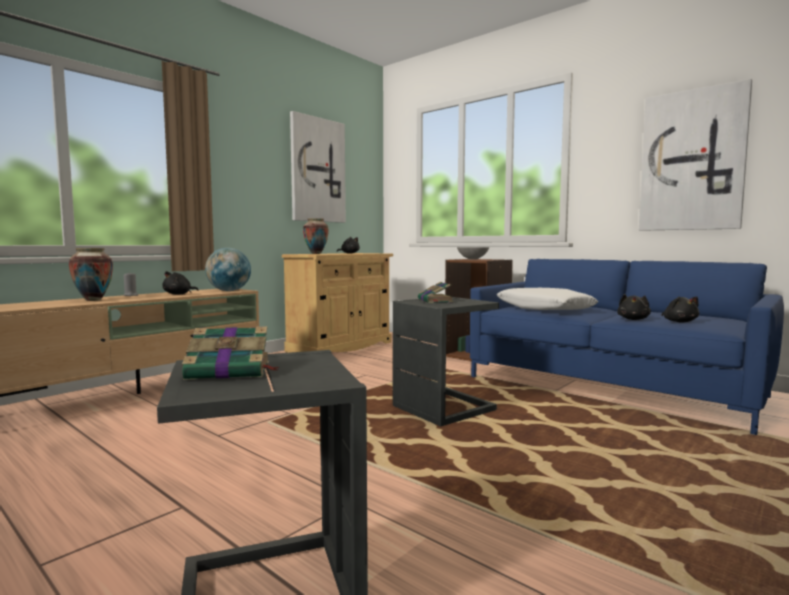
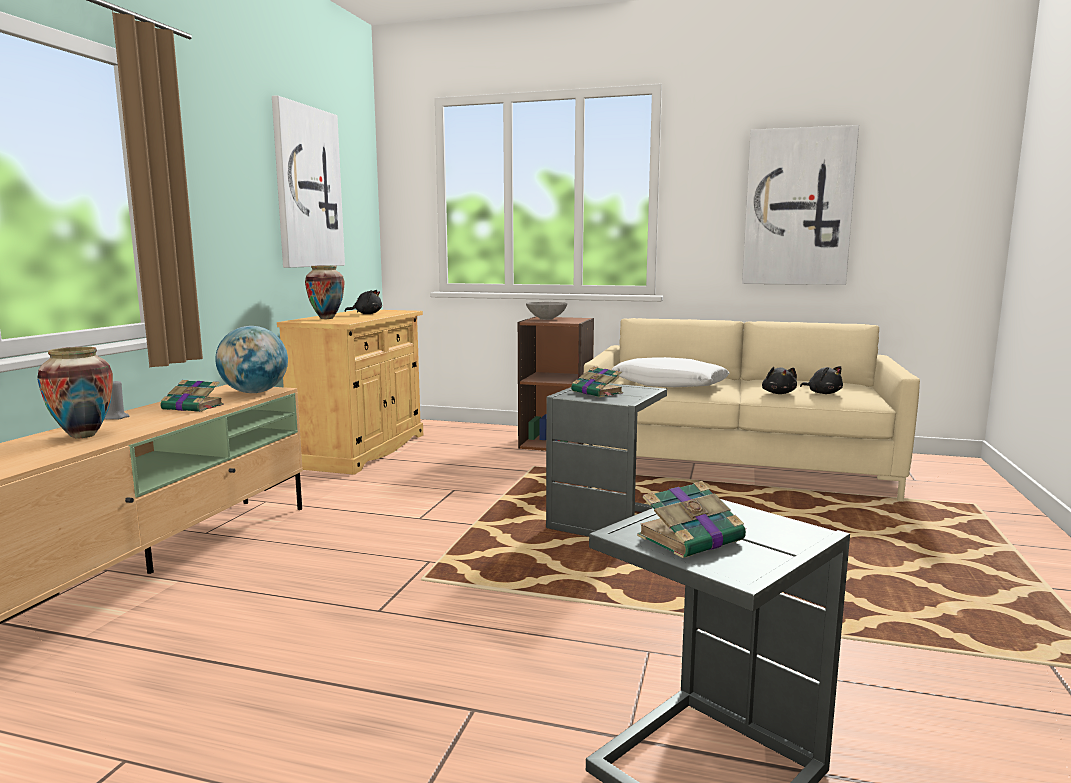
camera: 25 degrees left, 5 degrees up
(179, 294) = (194, 407): black plush toy -> book
(610, 387) = (736, 466): blue sofa -> beige sofa

